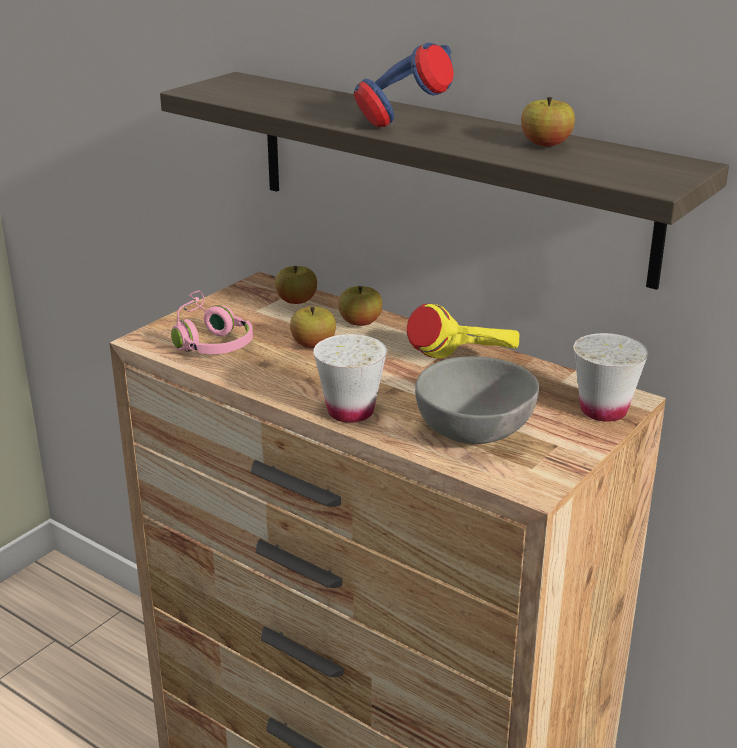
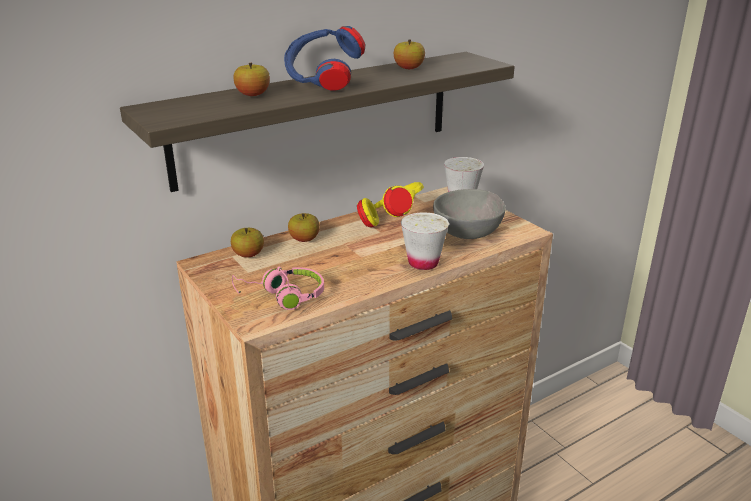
camera: 70 degrees left, 0 degrees up
(313, 345) = (323, 260): apple -> apple (253, 95)

